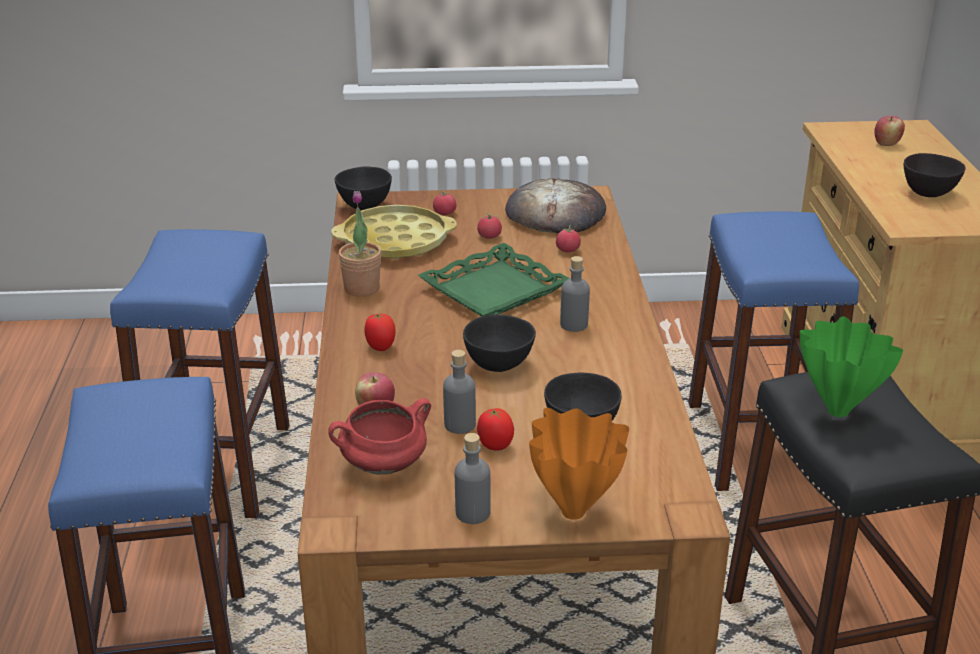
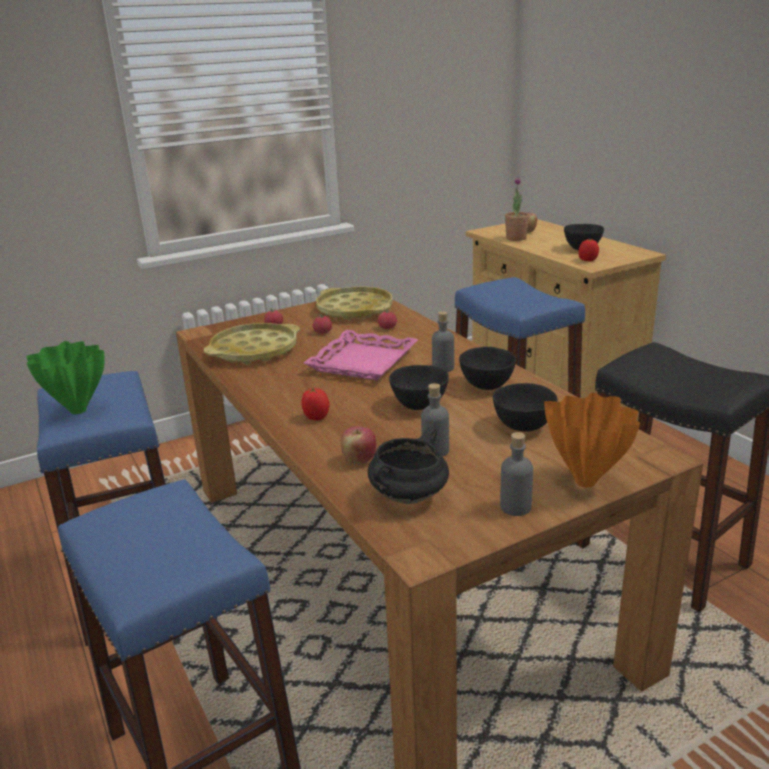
camera: 25 degrees left, 5 degrees down
(361, 288) = (259, 385): potted plant -> potted plant (516, 238)
(365, 205) = (207, 334): black bowl -> black bowl (486, 385)
(382, 467) = (408, 497): red cooking pot -> black cooking pot
(494, 291) = (363, 362): green tray -> pink tray
(495, 445) = (477, 456): tomato -> tomato (588, 260)
(555, 213) = (355, 309): bread -> yellow tray
(836, 411) = (664, 372): green vase -> green vase (77, 410)

